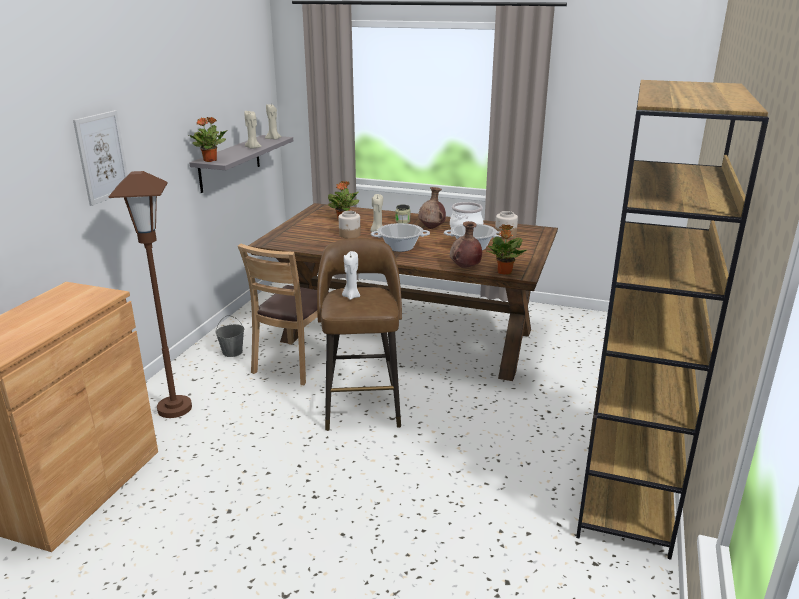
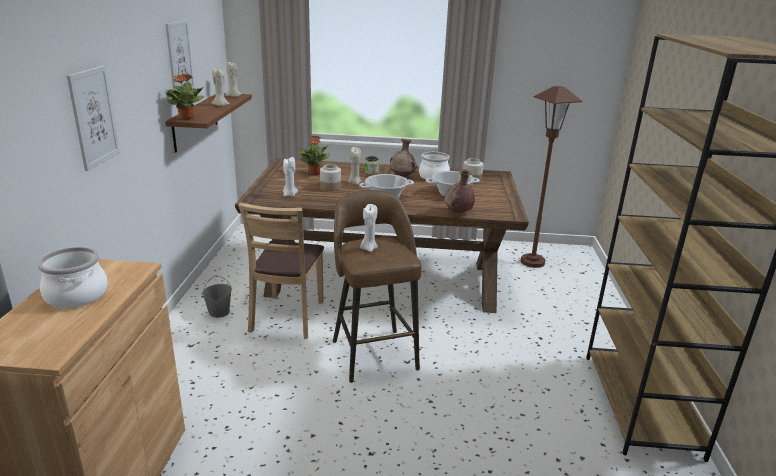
camera: 15 degrees left, 0 degrees up
(47, 312) = (77, 295): none -> cooking pot
(174, 408) = (183, 379): brown floor lamp -> brown floor lamp (532, 262)
(211, 101) = (179, 58): none -> picture
(230, 163) = (195, 121): grey shelf -> brown shelf
(305, 240) = (289, 195): none -> white candle
(504, 272) = (495, 215): potted plant -> none

